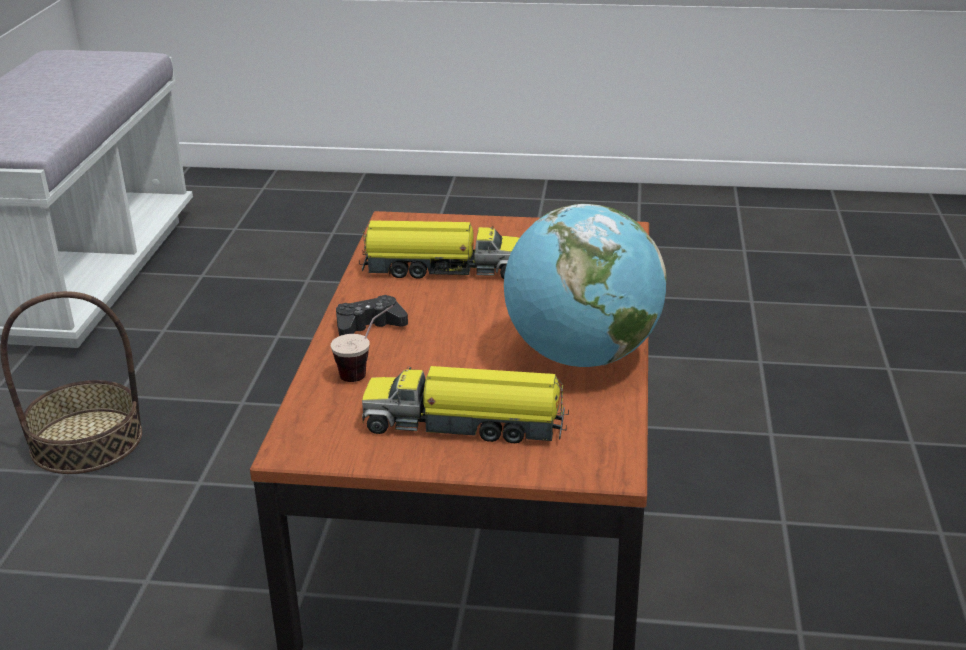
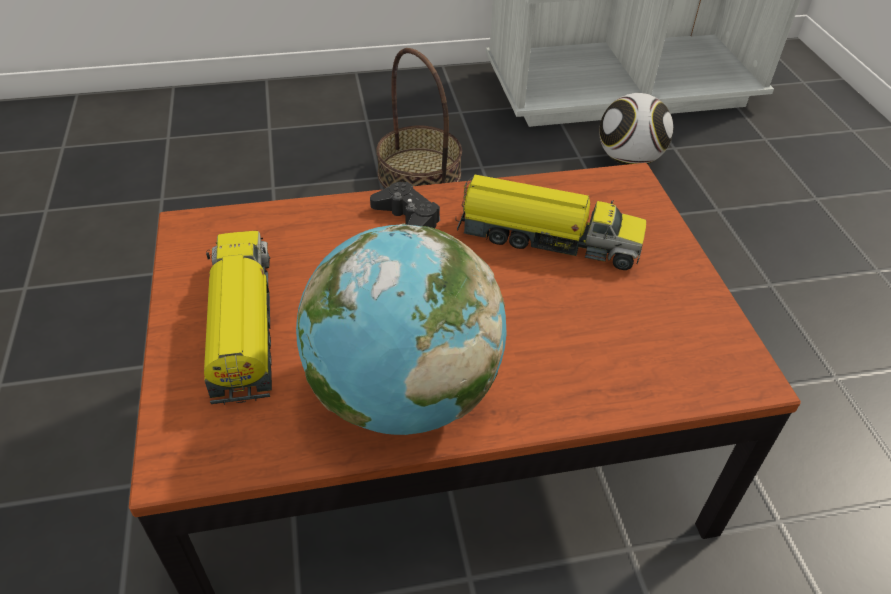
camera: 70 degrees right, 15 degrees up
(195, 303) = (629, 159): none -> football
(366, 371) = (324, 236): cup -> none
(442, 269) = (546, 238): toy truck -> toy truck turned 60 degrees counterclockwise

